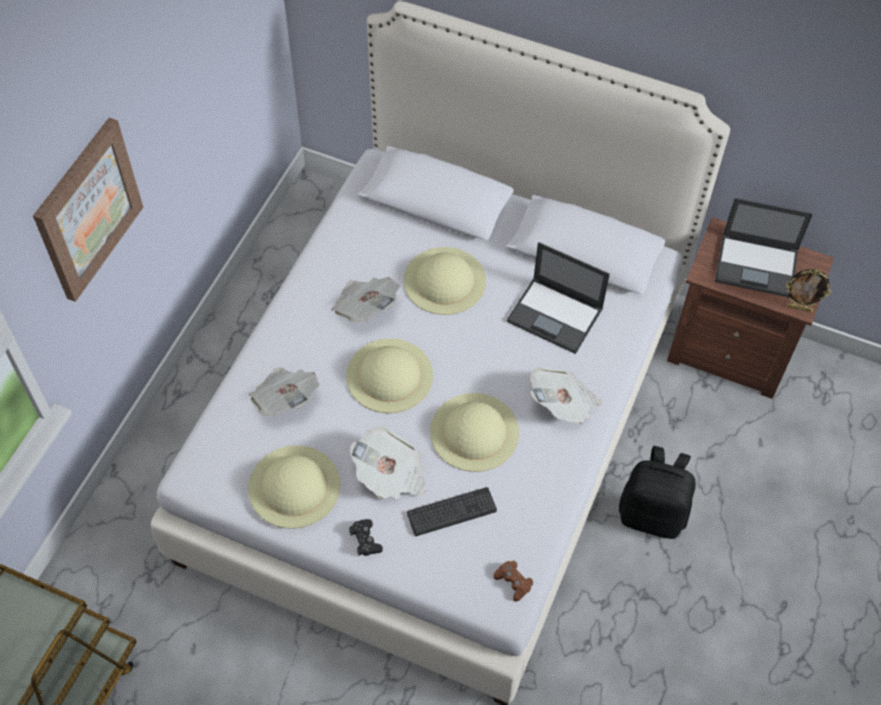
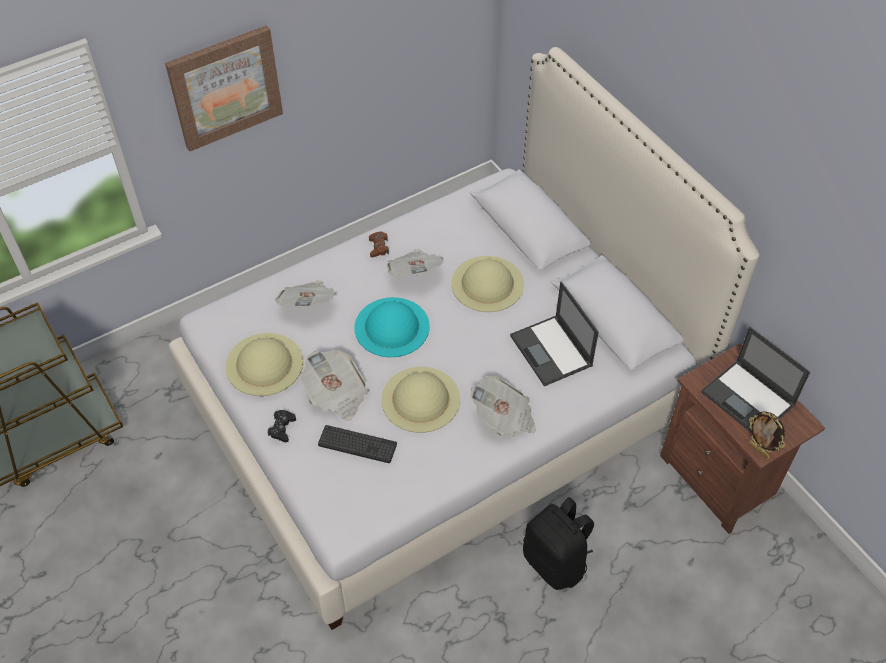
camera: 35 degrees right, 5 degrees down
(389, 375) = (392, 326): beige hat -> turquoise hat
(513, 582) = (360, 519): brown game controller -> brown game controller (378, 247)

